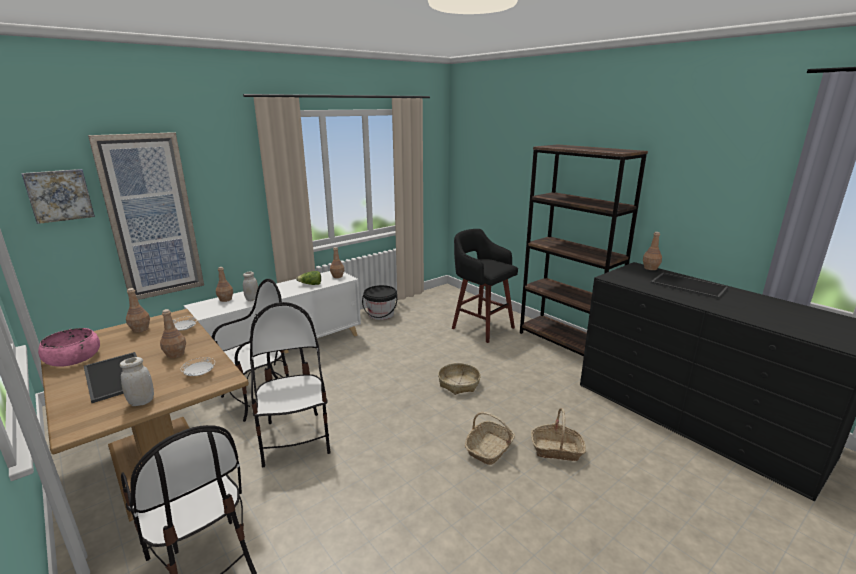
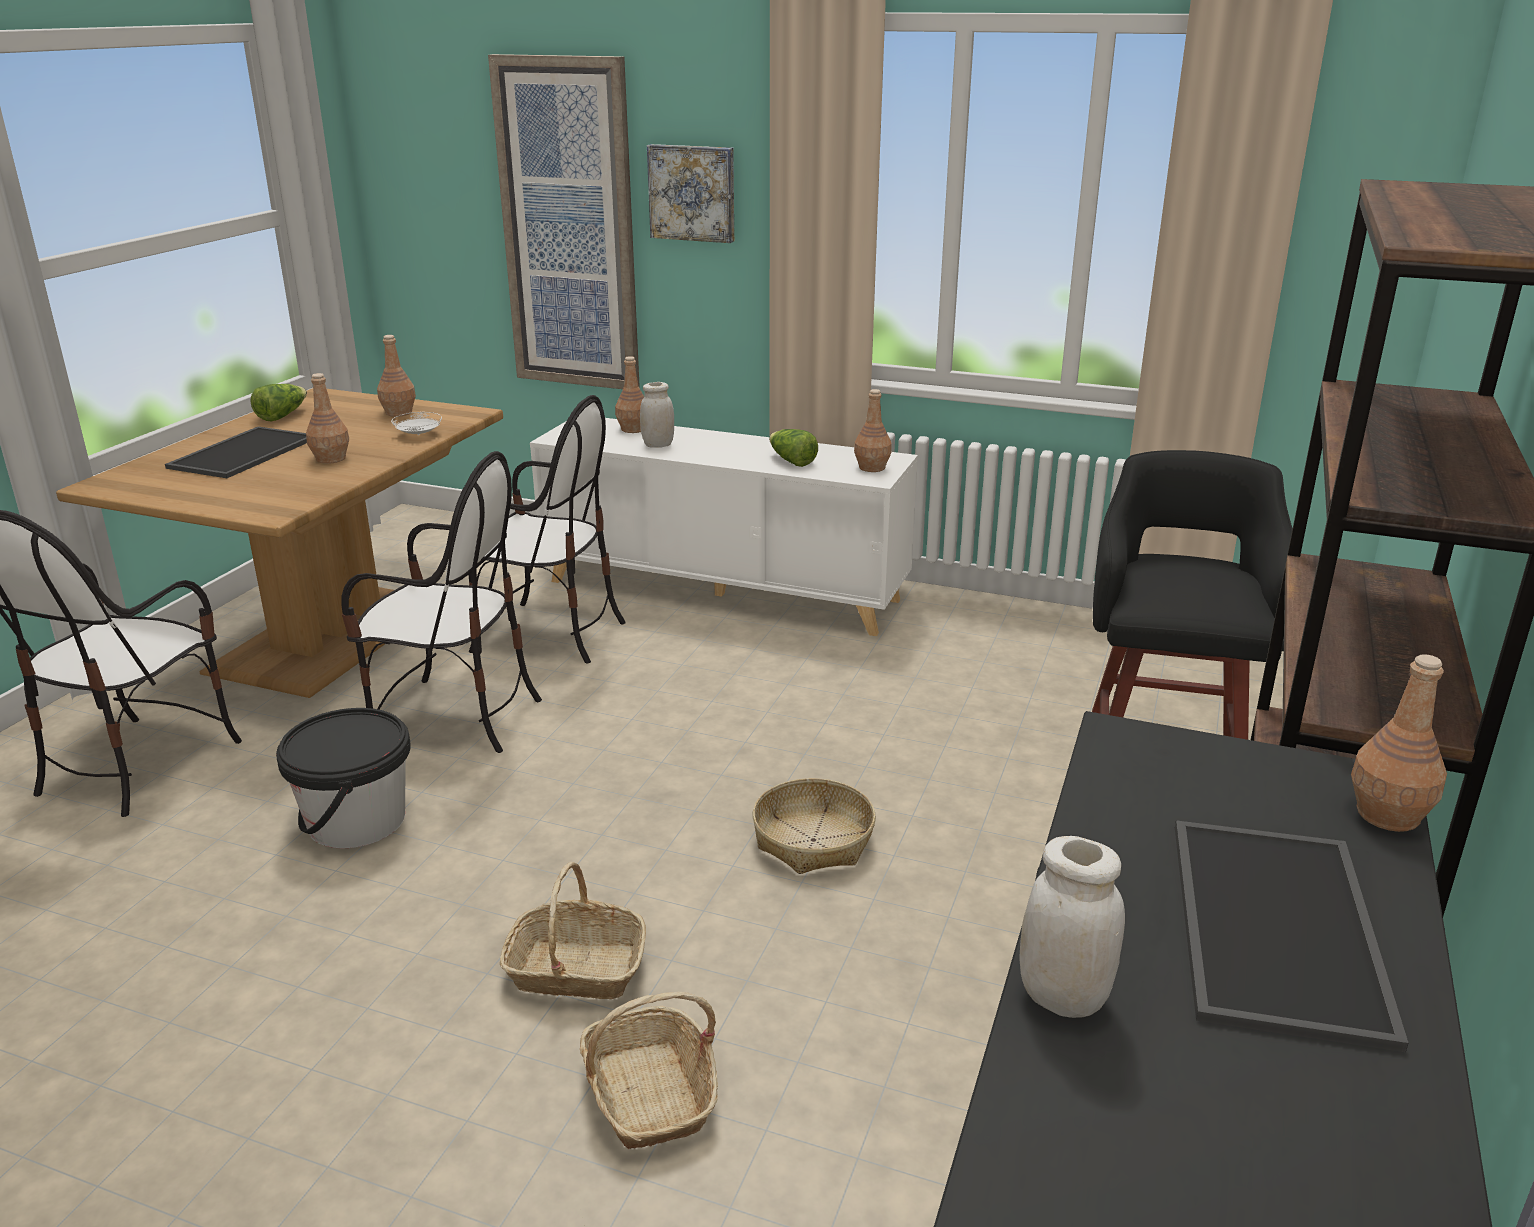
camera: 60 degrees right, 5 degrees up
(59, 195) = (449, 159): picture -> picture (693, 193)
(73, 358) = (282, 416): pink bowl -> lettuce
(141, 402) = (179, 490): white jar -> white jar (1063, 997)
(199, 374) = (275, 493): white plate -> none
(295, 439) = (453, 718): chair -> chair turned 60 degrees clockwise
(381, 314) = (1012, 626): black bucket -> black bucket (356, 820)

